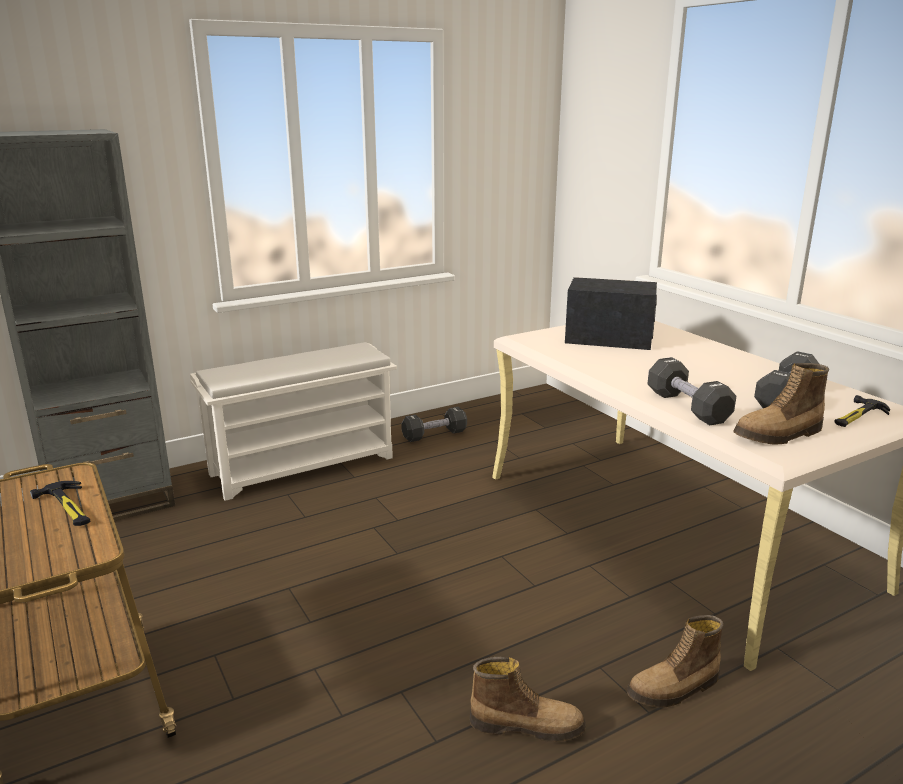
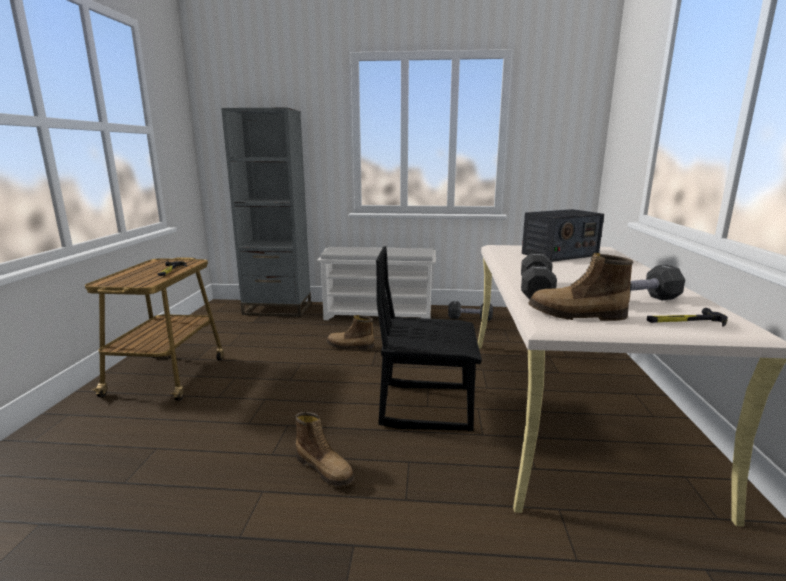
camera: 35 degrees right, 5 degrees down
(533, 586) = (426, 406): none -> black chair
(609, 338) = (559, 254): radio -> radio turned 105 degrees clockwise
(674, 689) = (441, 495): boot -> boot (350, 347)

